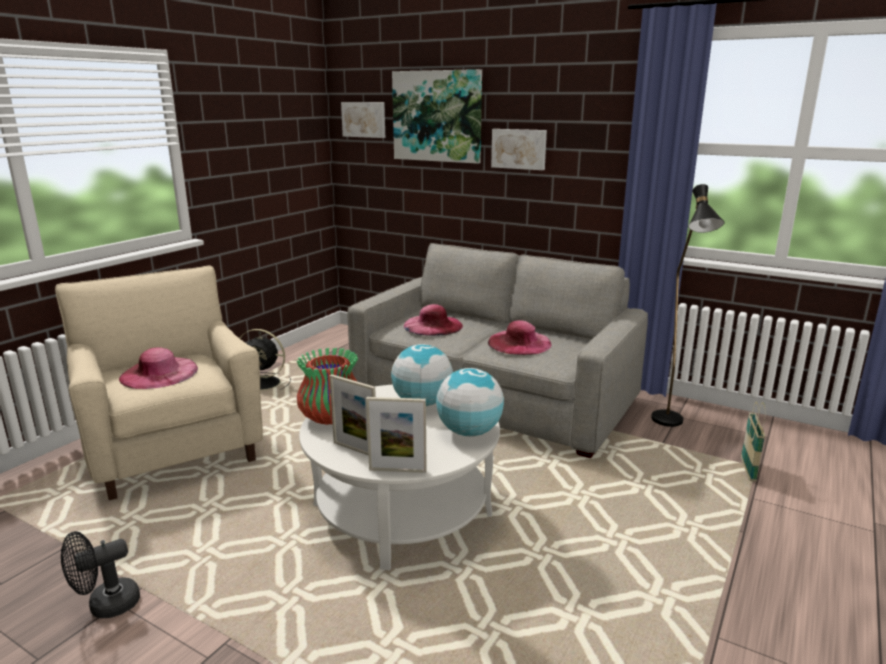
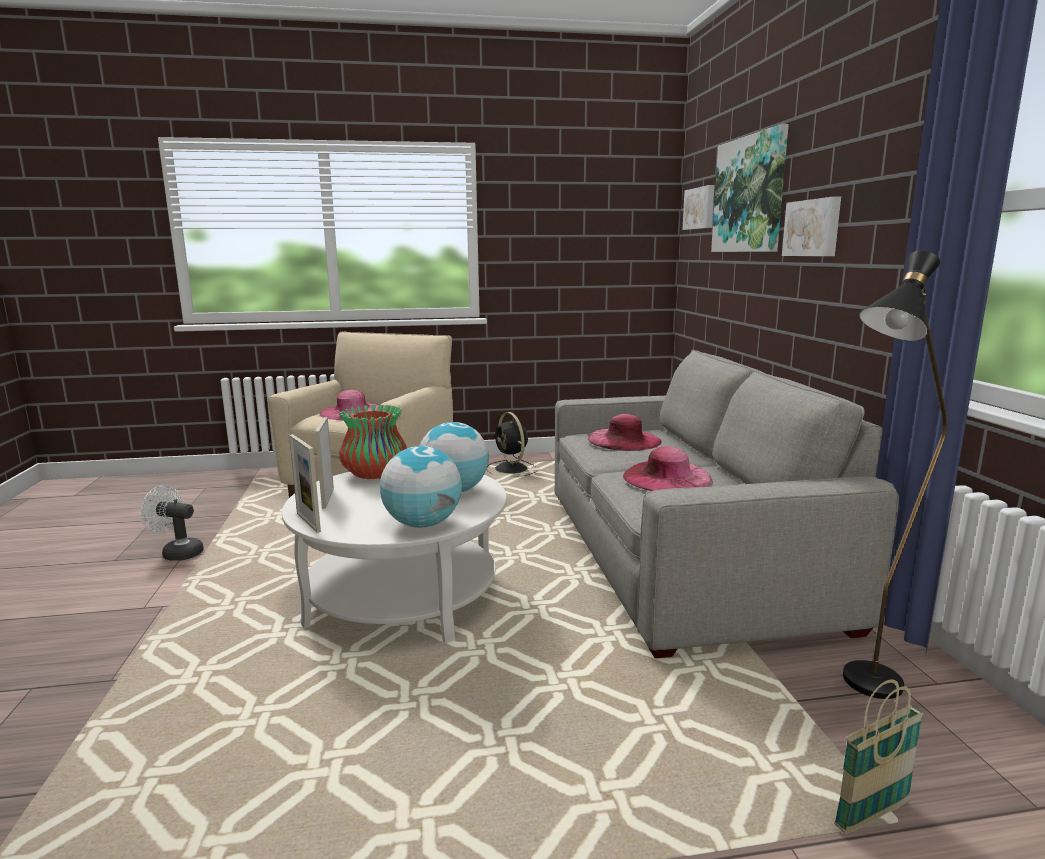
camera: 50 degrees right, 5 degrees down
(106, 606) = (177, 553): black fan -> white fan

